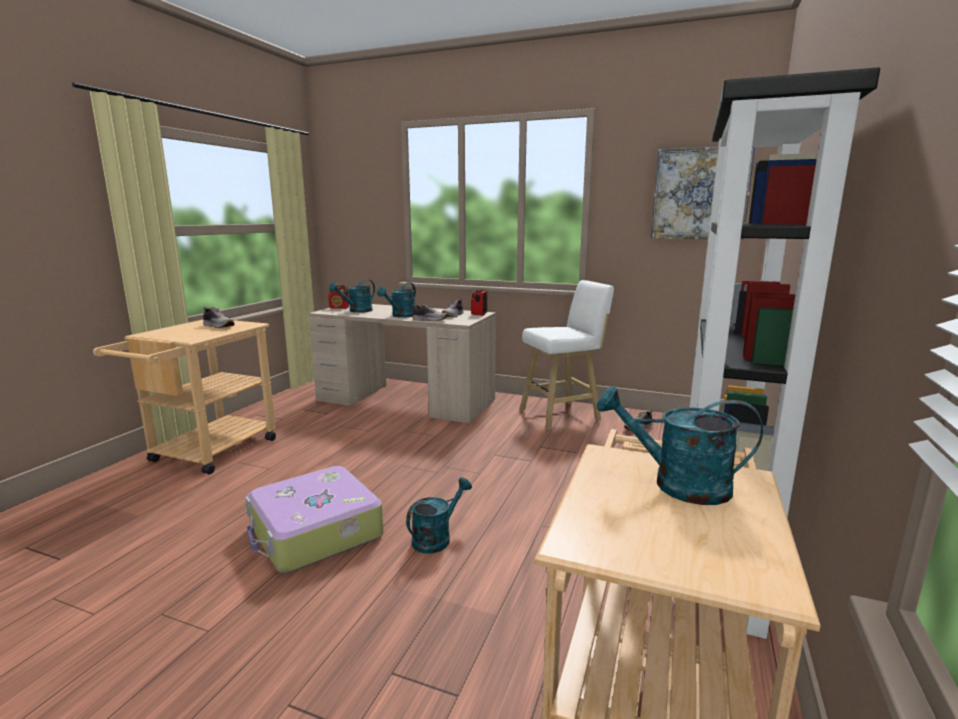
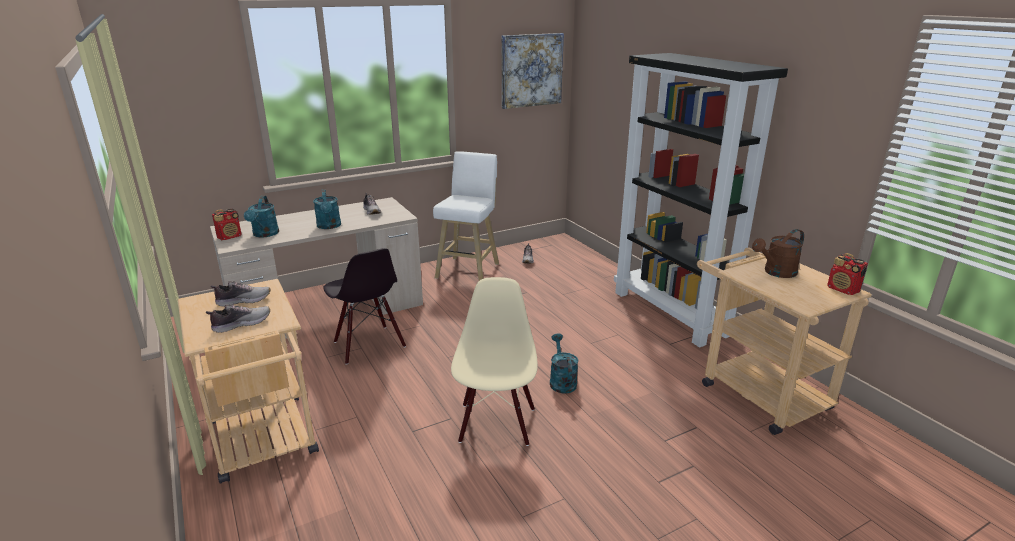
camera: 50 degrees left, 10 degrees up
(315, 532) = (496, 424): suitcase -> beige chair
(377, 431) = (368, 344): none -> black chair
(429, 320) = (369, 222): shoe -> shoe (241, 324)
(479, 314) = (386, 203): radio -> radio (843, 290)
(677, 485) = (776, 273): turquoise watering can -> brown watering can

